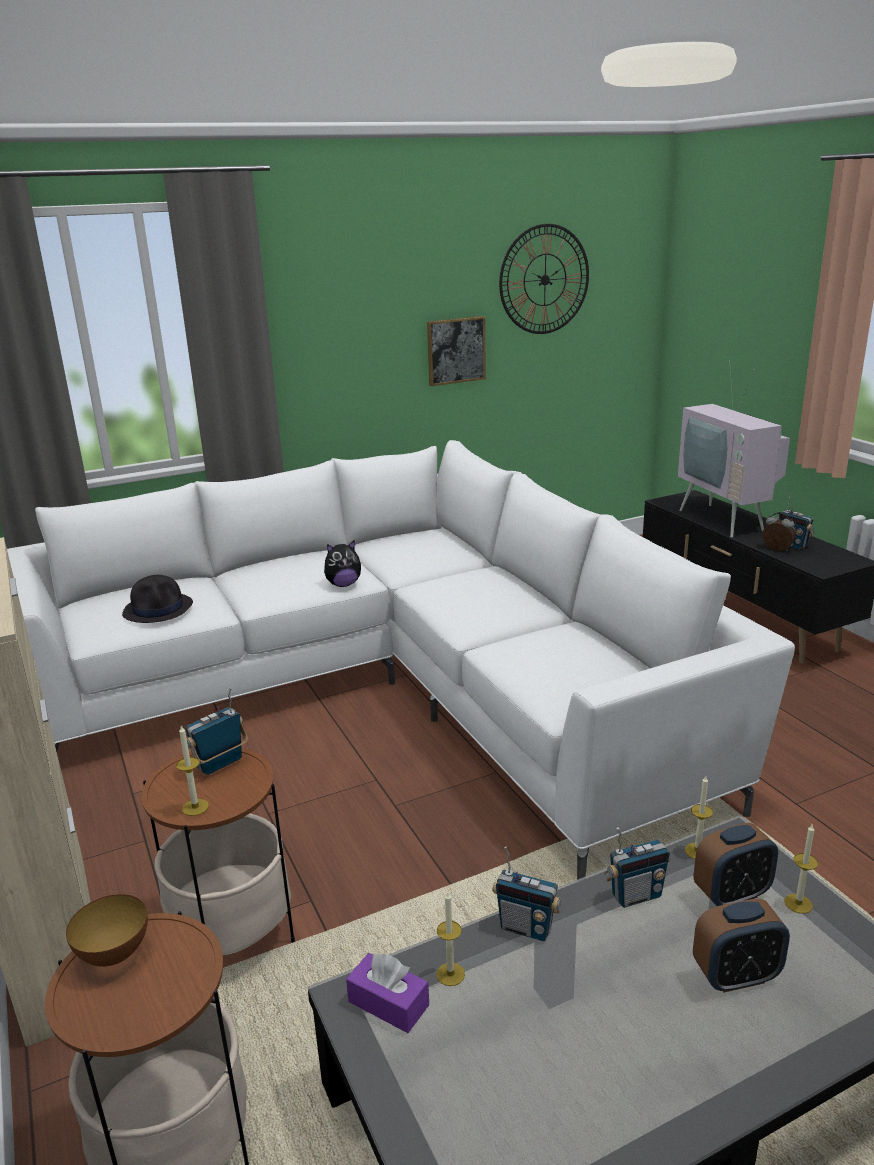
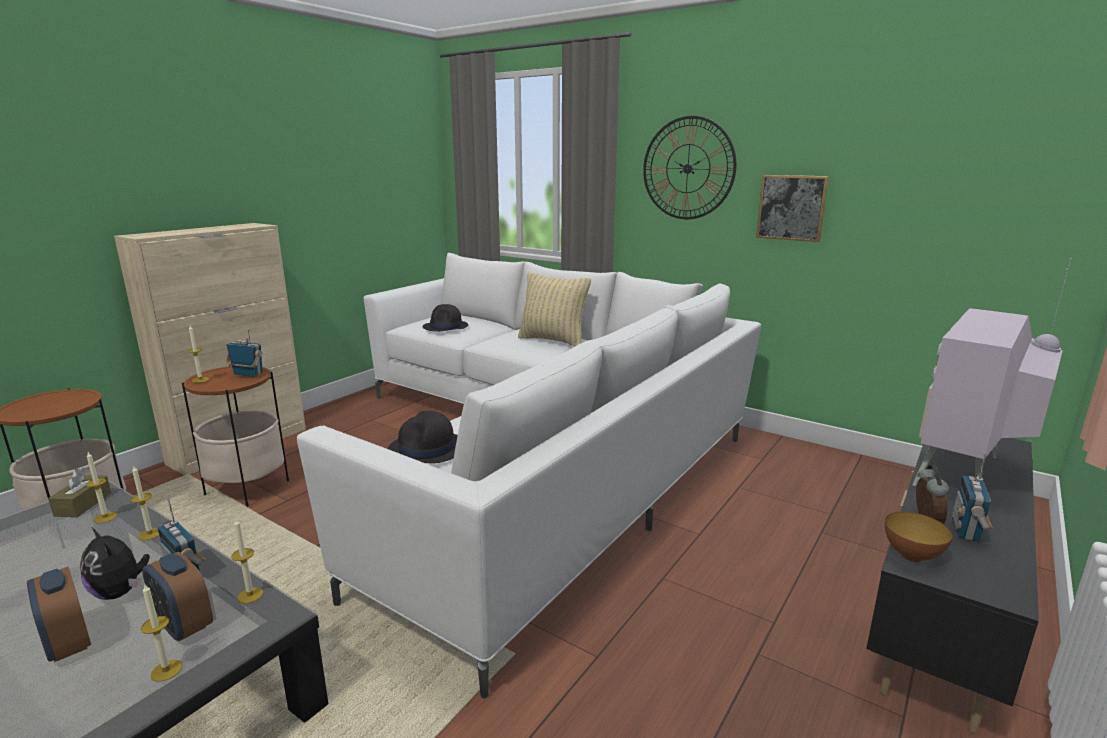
camera: 60 degrees right, 5 degrees down
(114, 954) = (68, 396): bowl -> bowl (912, 555)
(312, 564) = (553, 340): none -> beige pillow
(343, 584) = (534, 355): plush toy -> plush toy (120, 592)
(388, 1003) = (83, 504): purple tissue box -> brown tissue box
(526, 927) = (150, 534): radio -> candle
(544, 280) = (919, 143): wall clock -> wall clock (688, 168)
(570, 679) = (427, 449): none -> black hat

